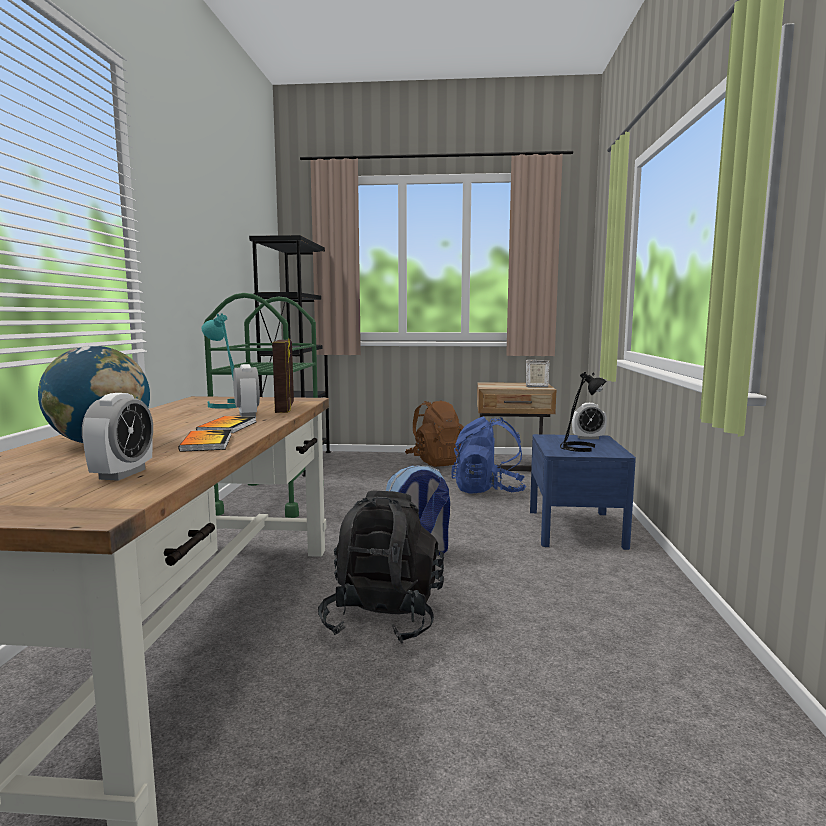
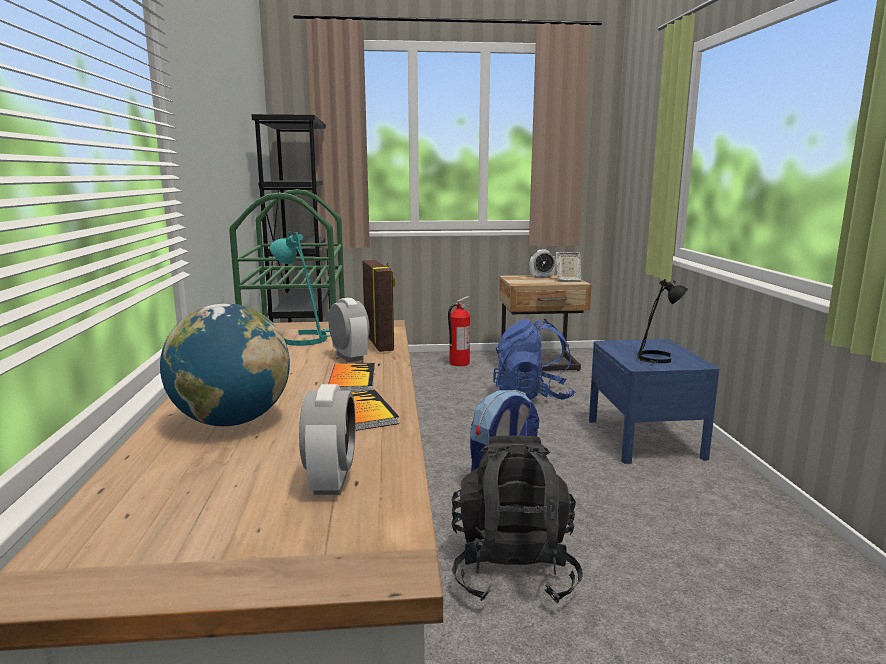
camera: 10 degrees left, 5 degrees up
(436, 462) = (458, 363): brown backpack -> fire extinguisher
(588, 438) = (653, 344): alarm clock -> alarm clock (542, 277)

